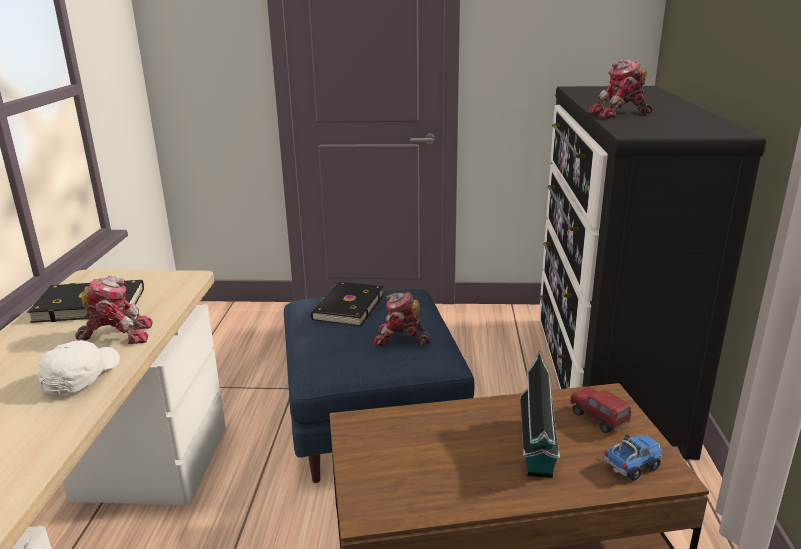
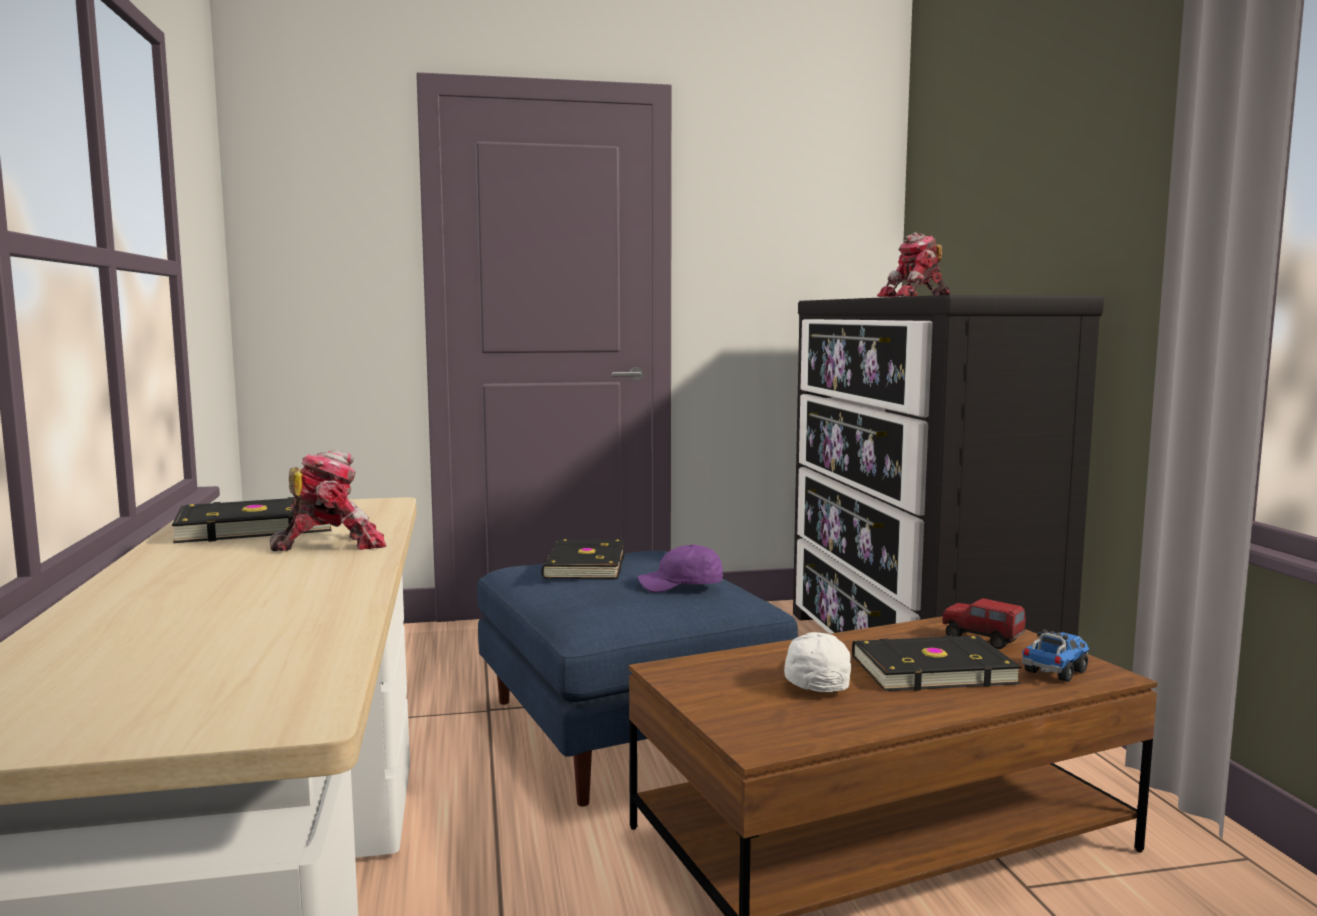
camera: 15 degrees left, 15 degrees down
(81, 377) = (318, 576): white cap -> white cap (814, 680)
(400, 339) = (682, 586): toy robot -> purple cap
(537, 449) = (930, 669): toy house -> black book

